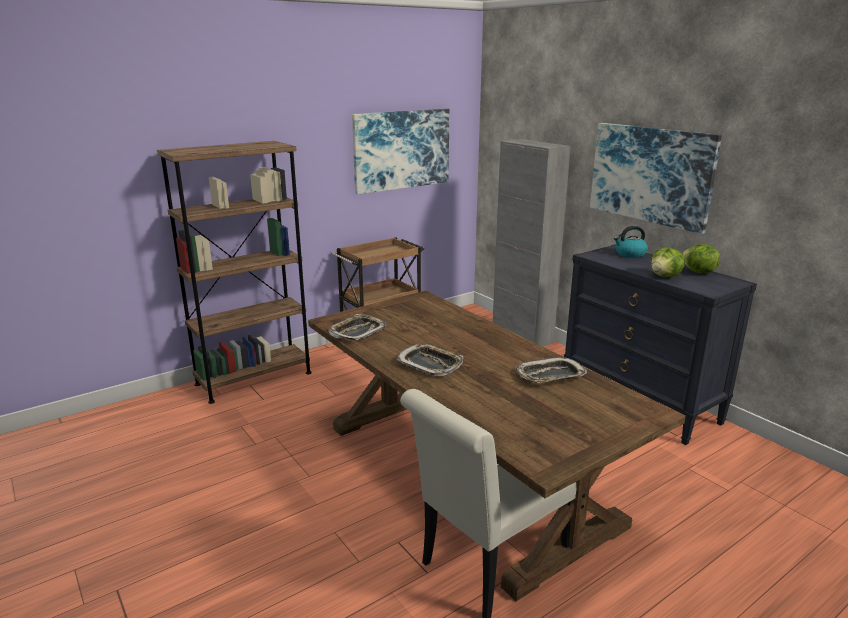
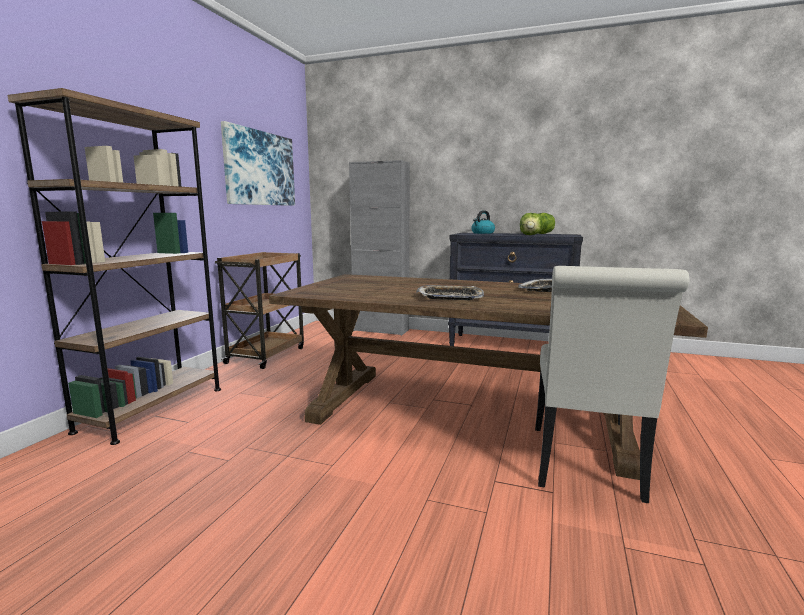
camera: 35 degrees left, 10 degrees down
(357, 331) = (339, 294): tray -> none
(651, 174) = (484, 174): picture -> none

